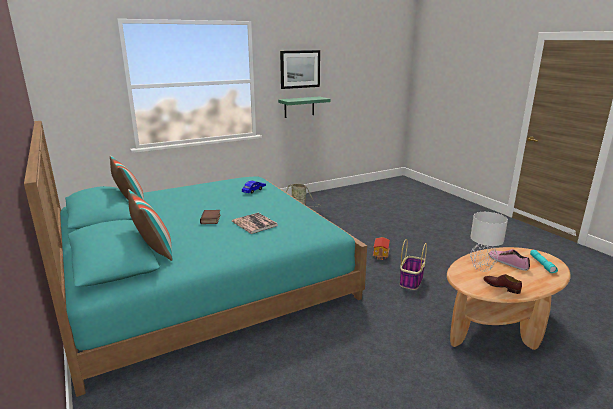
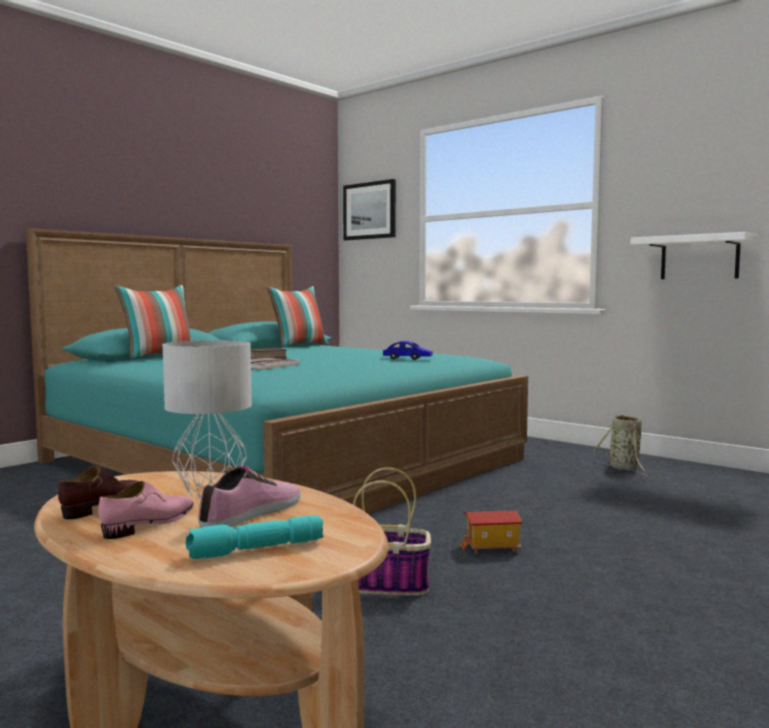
camera: 70 degrees right, 15 degrees down
(299, 107) = (699, 258): green shelf -> white shelf
(300, 69) = (706, 175): picture -> picture (369, 210)
(521, 278) = (150, 523): none -> pink shoe

